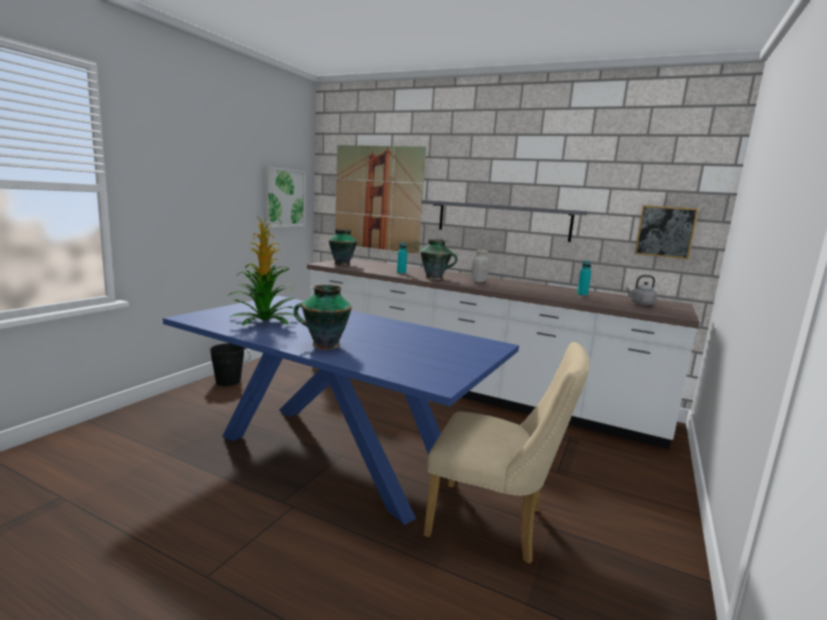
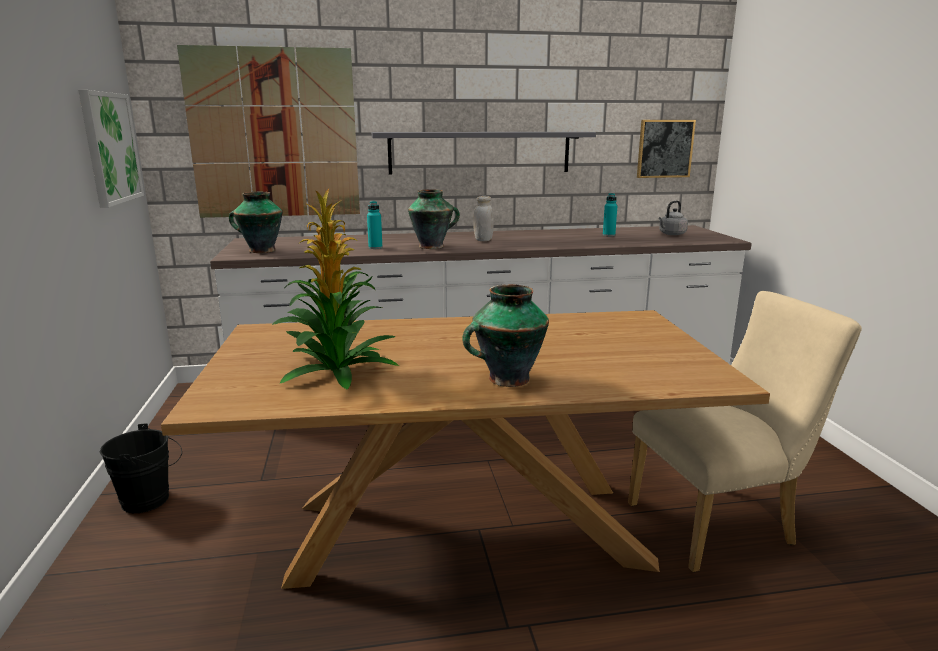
camera: 35 degrees left, 5 degrees up
(333, 453) = (465, 531): blue dining table -> brown dining table

